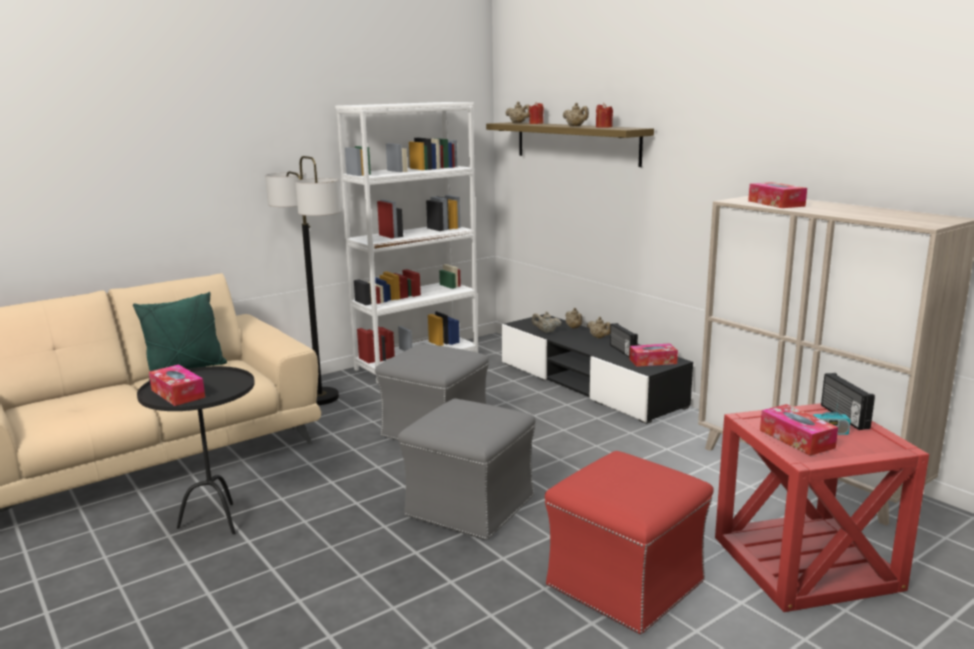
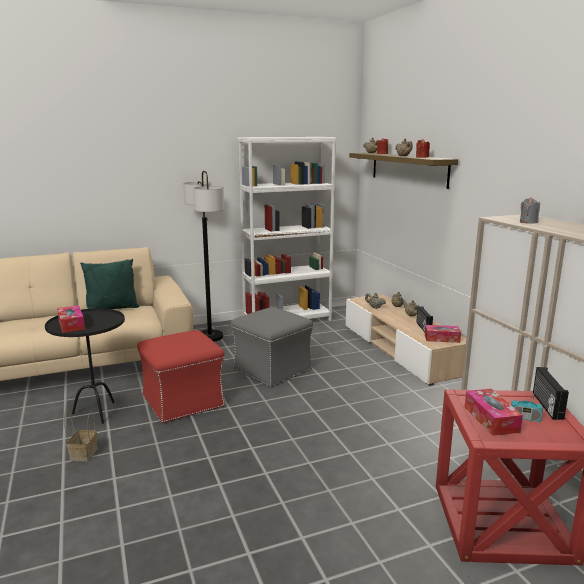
camera: 15 degrees right, 0 degrees up
(231, 577) = (83, 453): none -> basket
(469, 507) = (264, 430): grey ottoman -> none
(589, 384) = (400, 350): black tv stand -> beige tv stand
(626, 583) = (345, 510): red ottoman -> red ottoman (184, 401)
(776, 203) = (528, 222): tissue box -> grey candle

